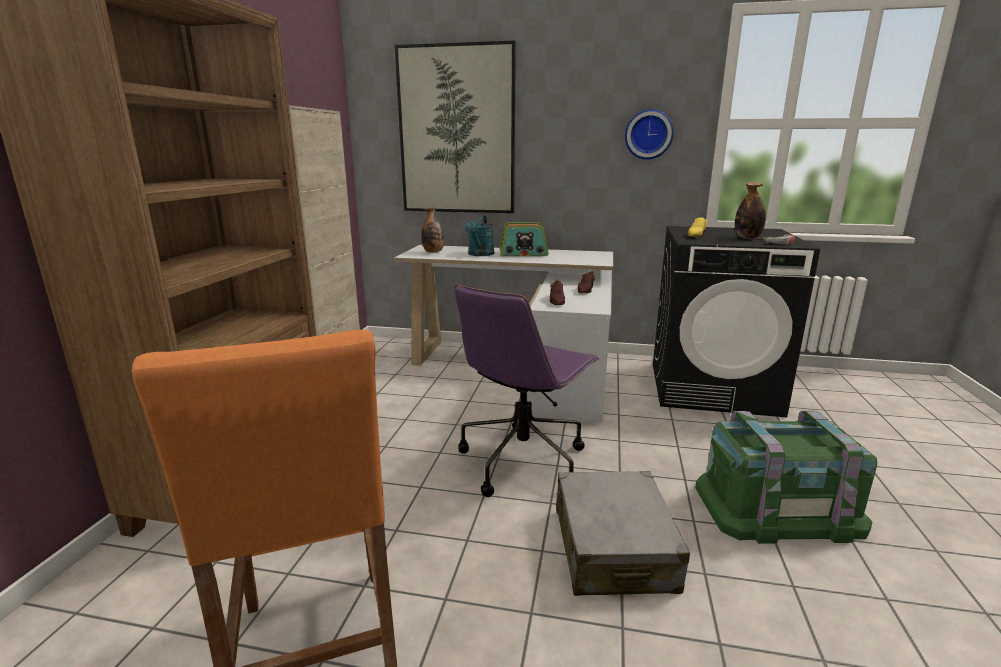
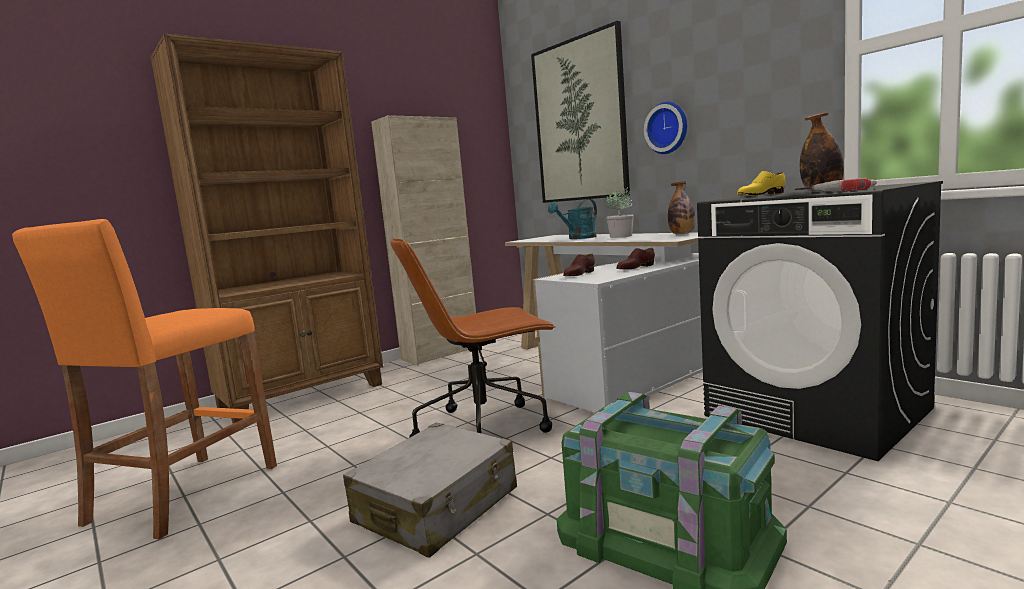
camera: 40 degrees right, 10 degrees down
(433, 252) = (546, 238): bottle -> bottle (682, 234)
(523, 253) = (621, 236): radio -> potted plant
(523, 460) = (485, 428): purple office chair -> brown office chair
(648, 134) = (758, 85): wall clock -> wall clock (668, 128)

